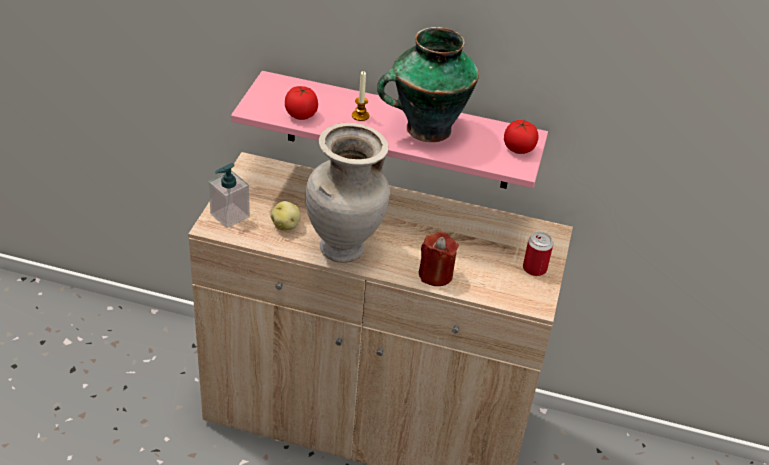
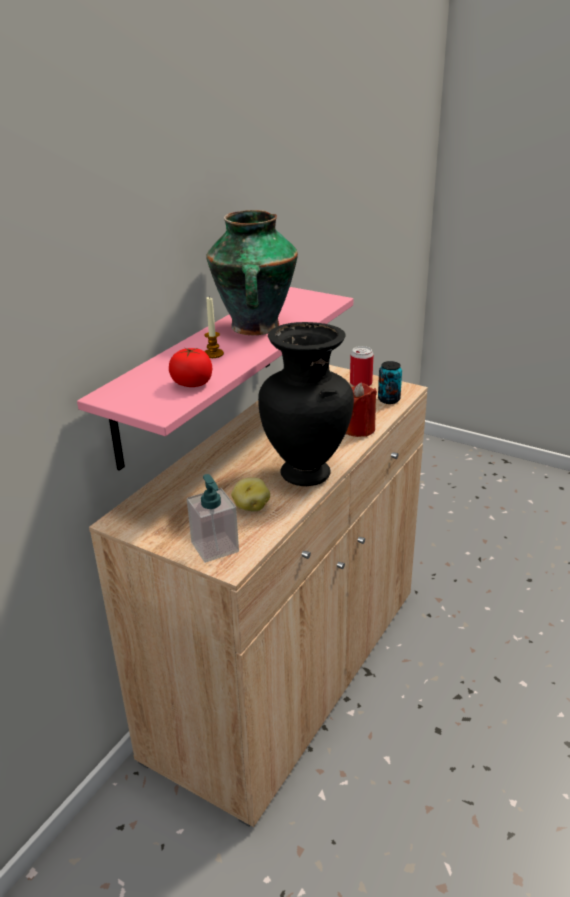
camera: 70 degrees left, 10 degrees down
(344, 250) = (307, 474): beige vase -> black vase
(507, 292) = (389, 399): none -> can
(518, 148) = (303, 297): tomato -> none

